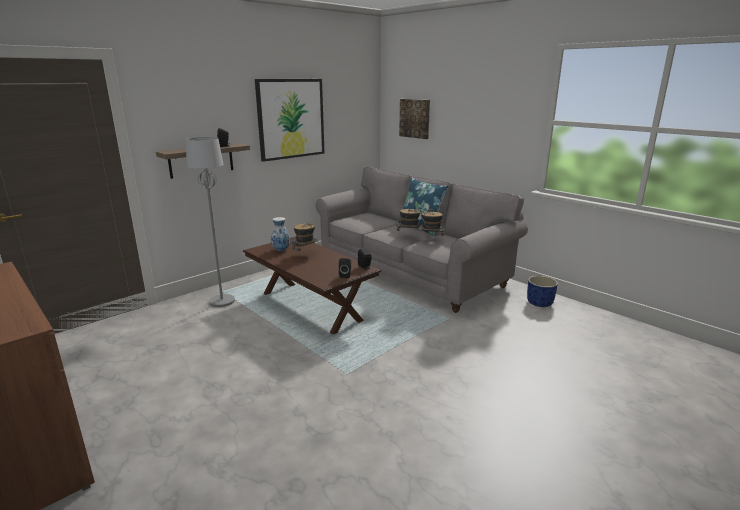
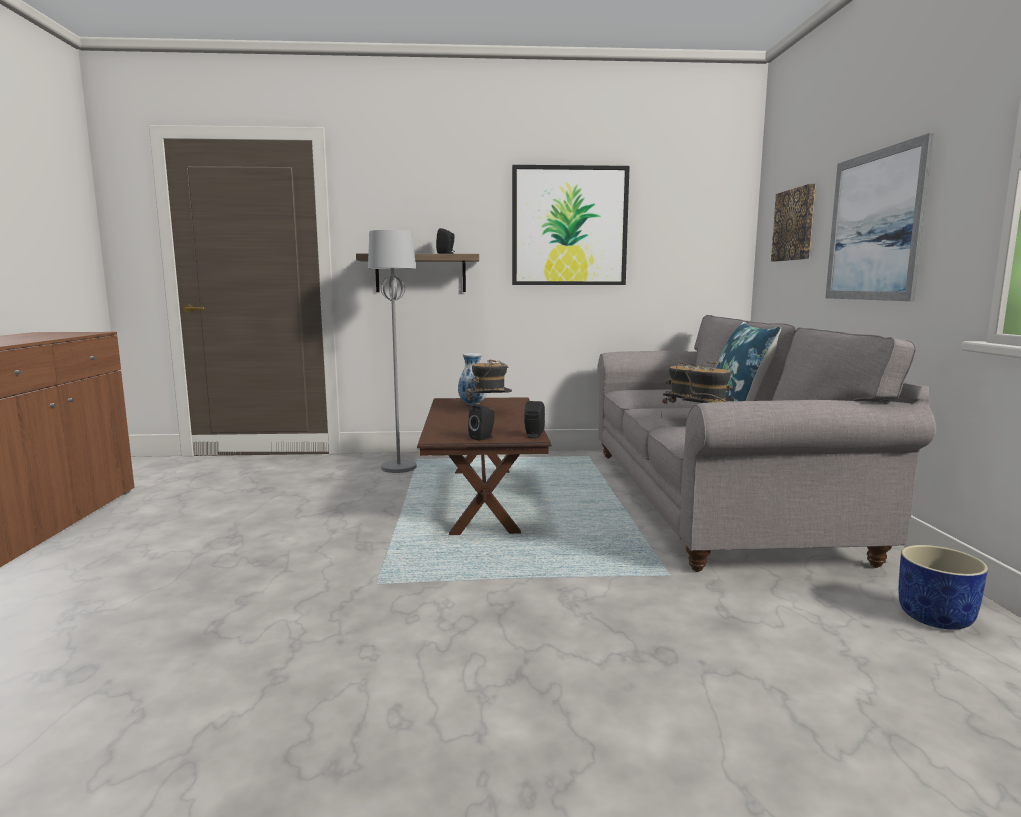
camera: 40 degrees right, 10 degrees down
(473, 131) = (874, 226): none -> picture

